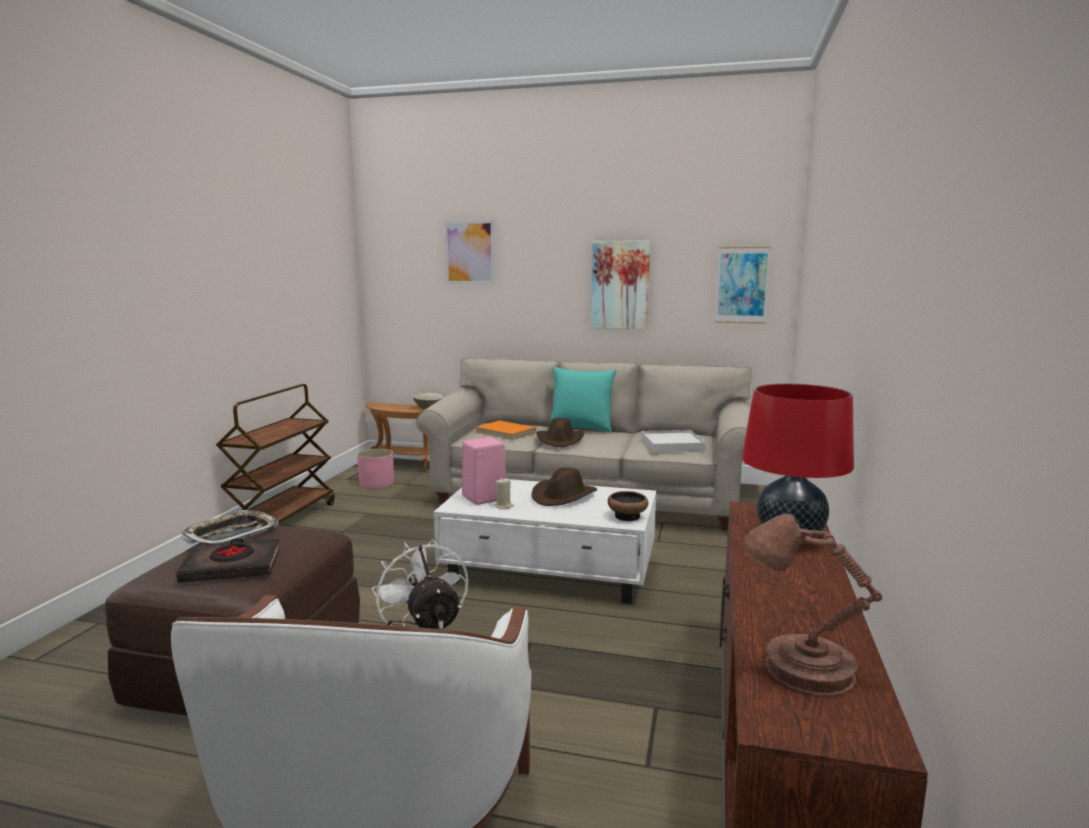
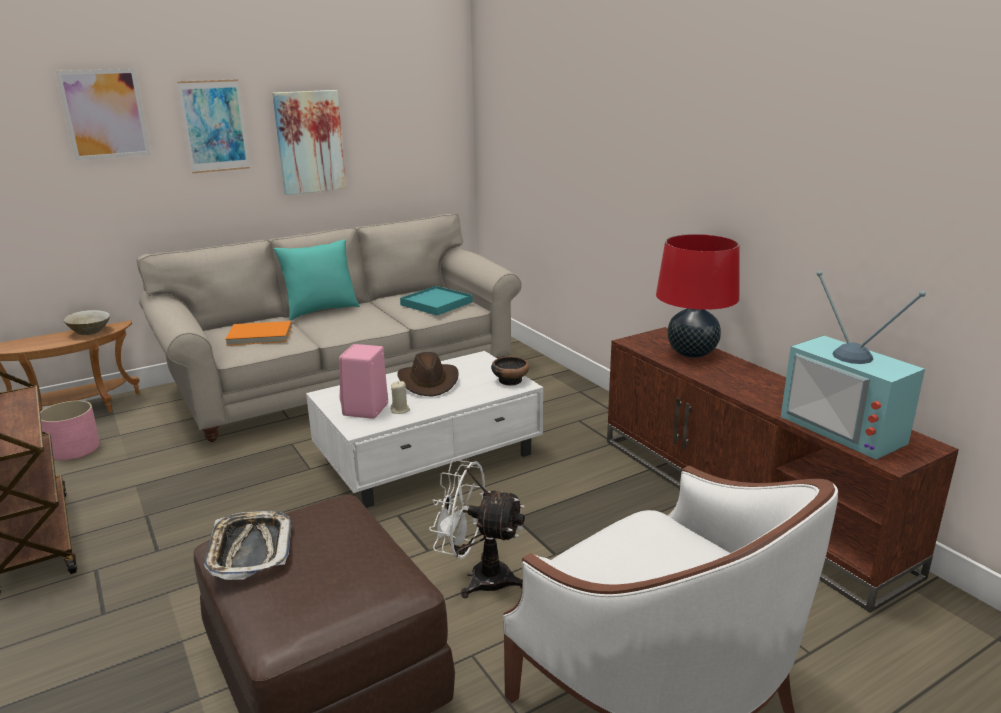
camera: 45 degrees left, 10 degrees up
(232, 567) = (341, 572): black book -> none
(560, 440) = (328, 328): brown hat -> none
(672, 444) = (436, 303): white tray -> turquoise tray
(742, 285) = (428, 132): picture -> picture (214, 126)
(801, 669) = (847, 429): brown table lamp -> television

